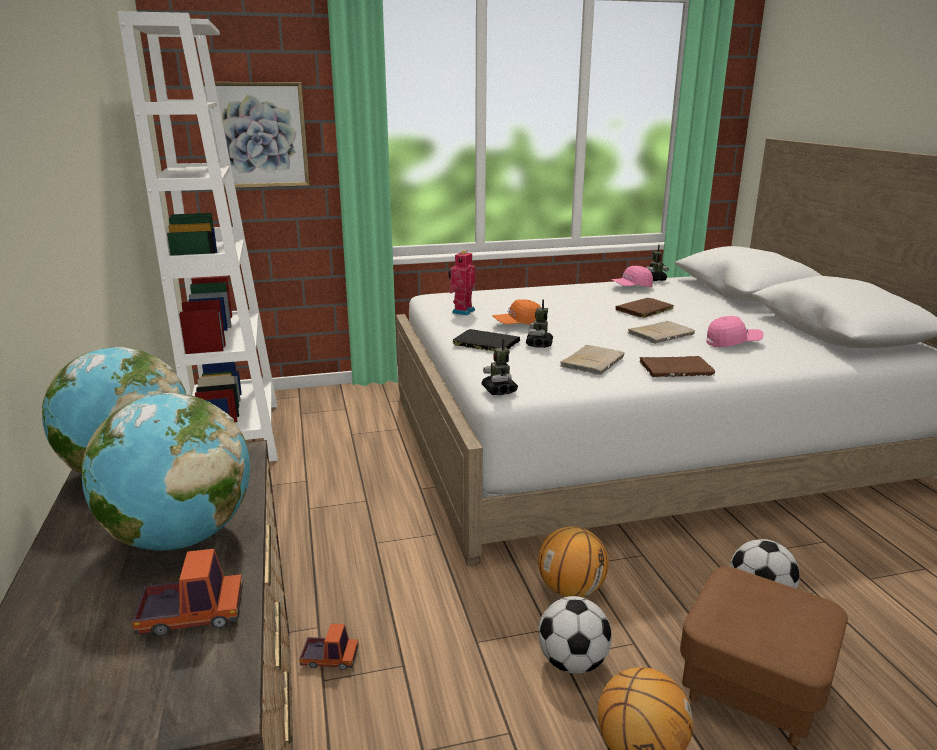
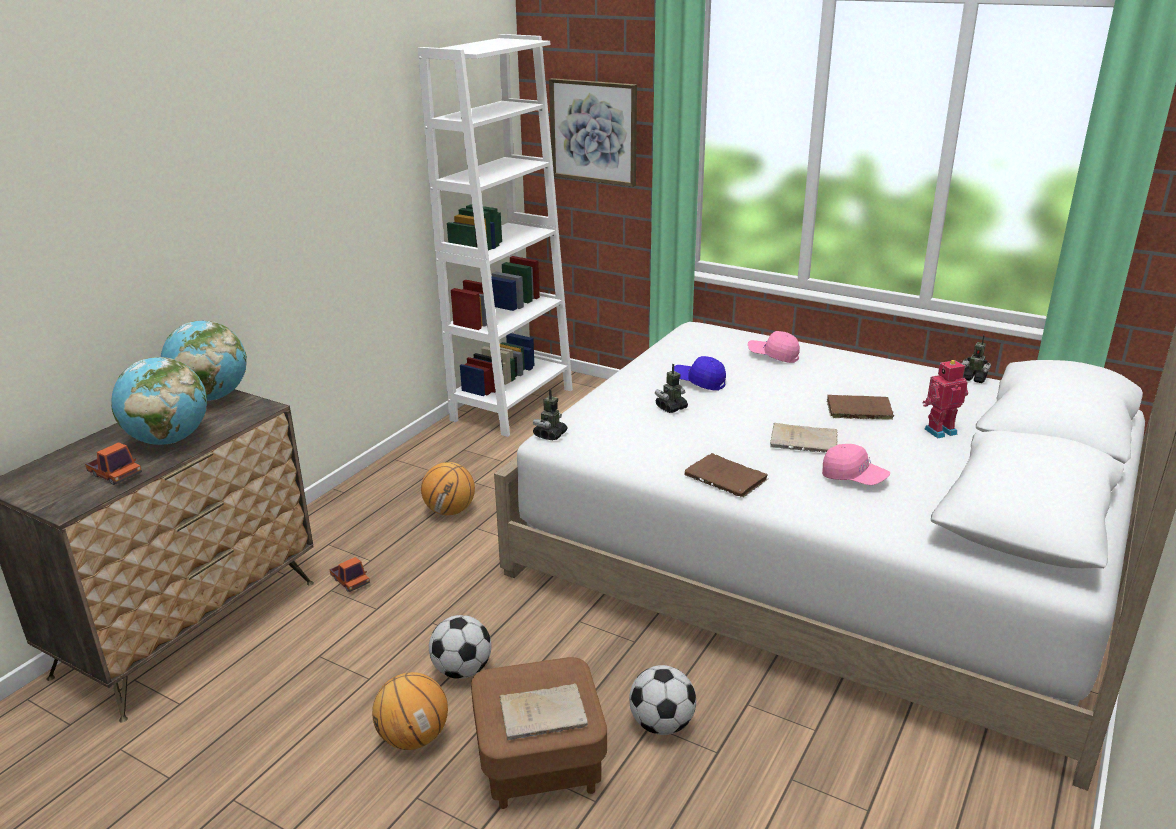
camera: 45 degrees right, 5 degrees up
(462, 311) = (684, 351): toy robot -> toy robot (939, 430)
(484, 343) = (631, 390): black book -> none
(518, 325) = (699, 382): orange cap -> blue cap
(571, 590) = (540, 631): basketball -> basketball (450, 511)
(593, 362) = (675, 441): beige book -> beige book (545, 714)
(631, 287) = (918, 379): pink cap -> pink cap (773, 356)

